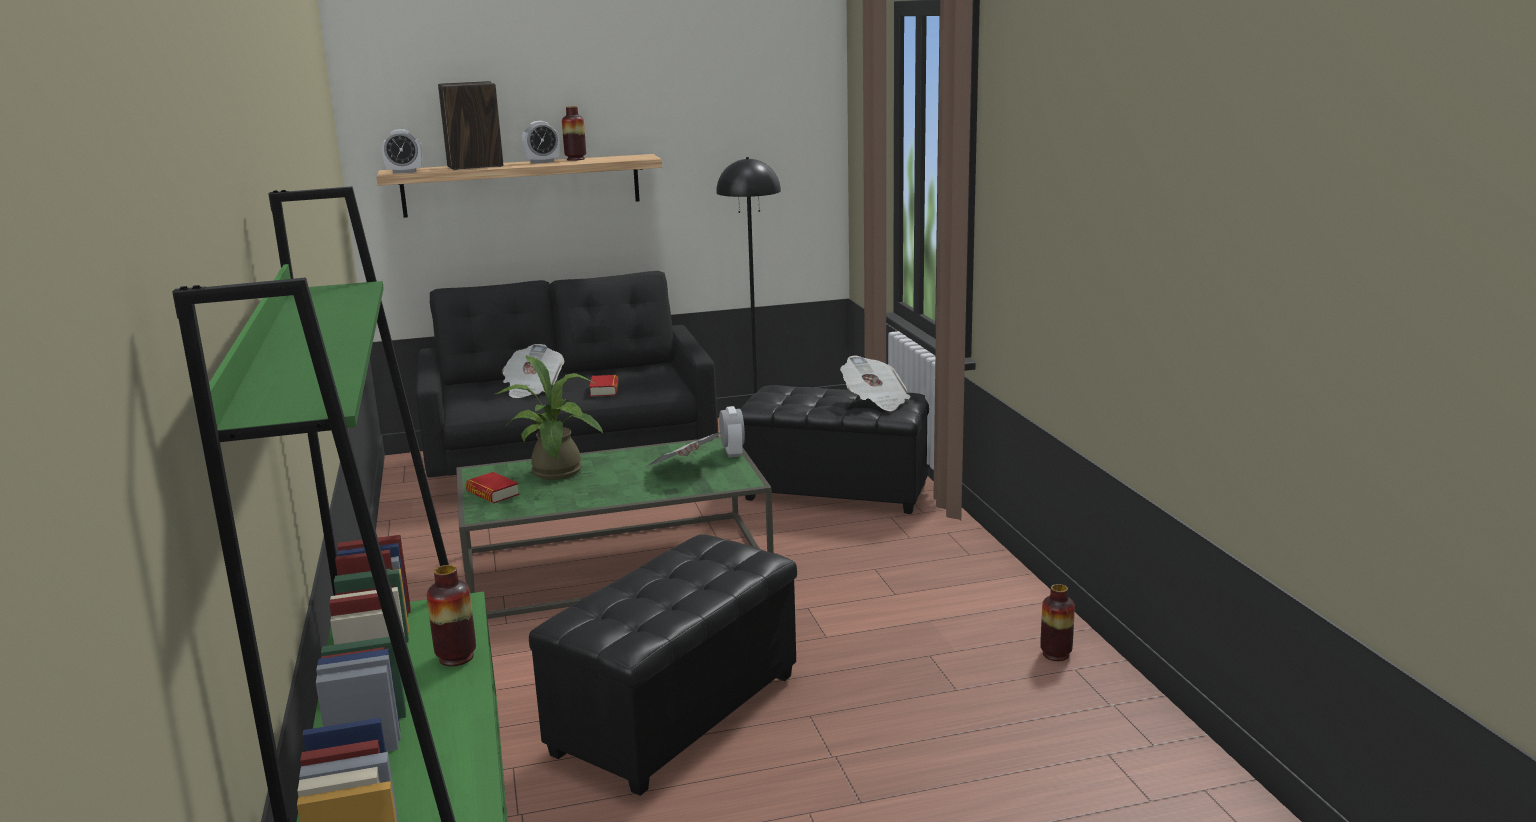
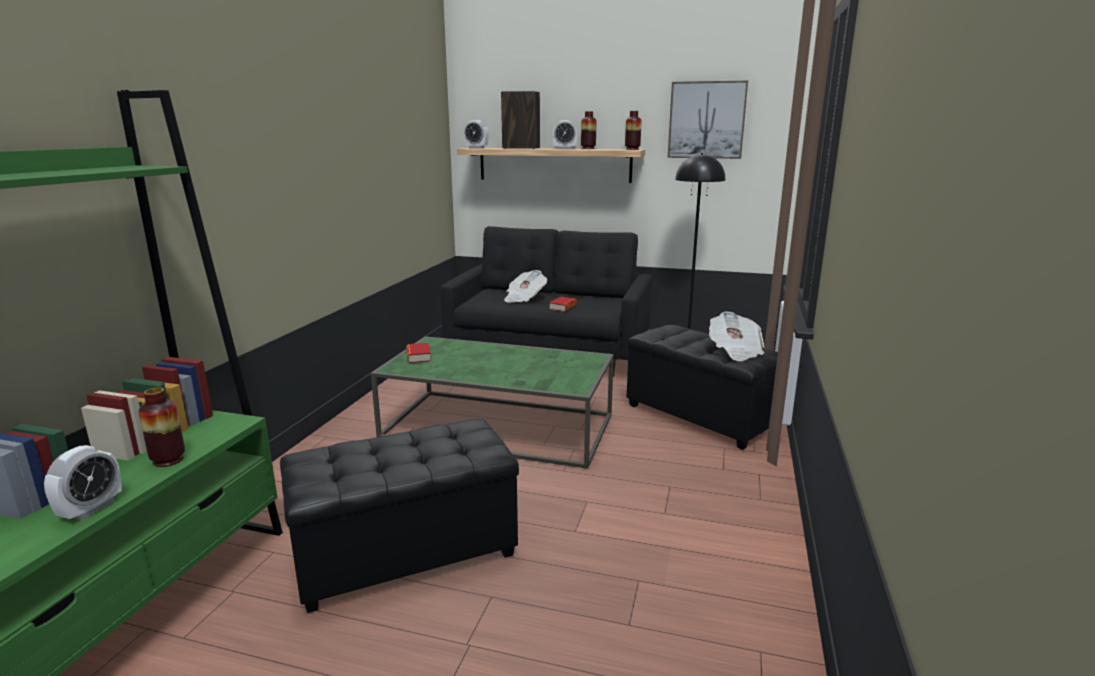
camera: 30 degrees right, 0 degrees up
(558, 474) = (470, 354): potted plant -> none
(684, 469) = (549, 369): newspaper -> none
(730, 110) = (706, 120): none -> picture
(732, 452) = (595, 366): alarm clock -> alarm clock (91, 509)
(1056, 654) = (755, 627): vase -> vase (632, 149)

